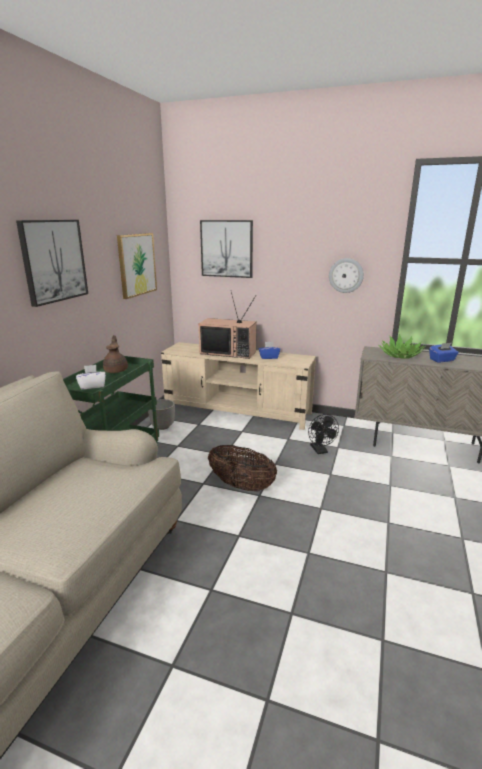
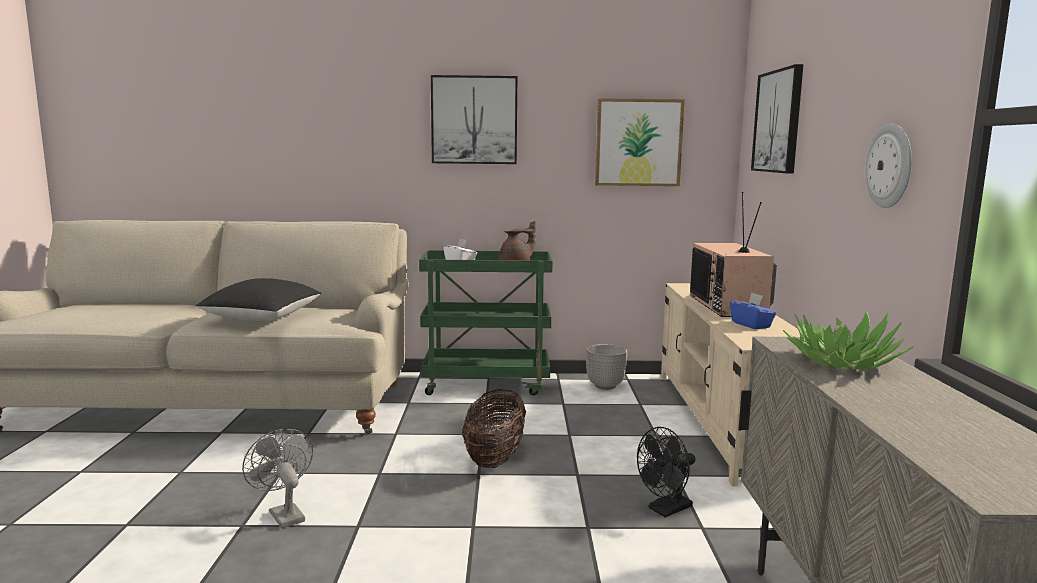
camera: 70 degrees right, 10 degrees down
(84, 506) = (262, 318): none -> black pillow
(282, 589) = (283, 514): none -> grey fan
(442, 360) = (893, 398): blue tissue box -> none

